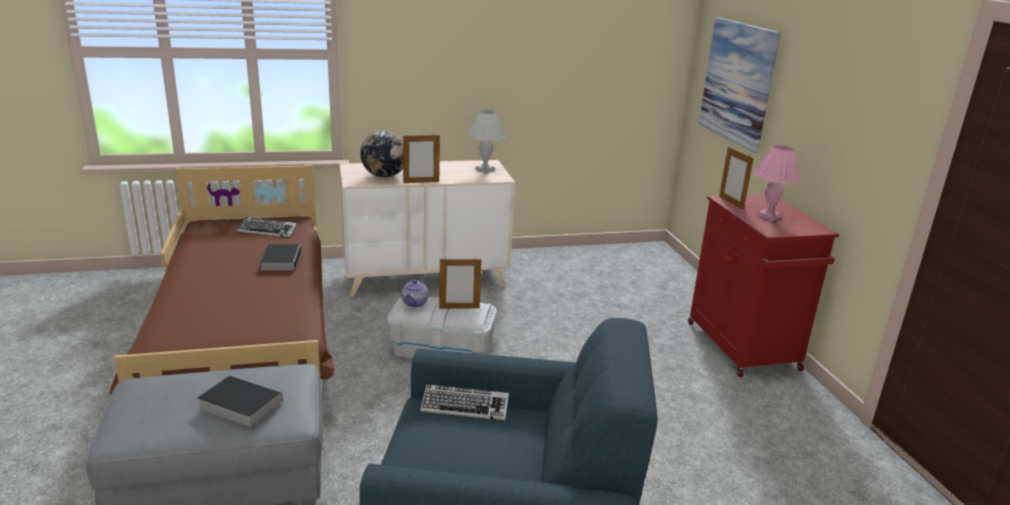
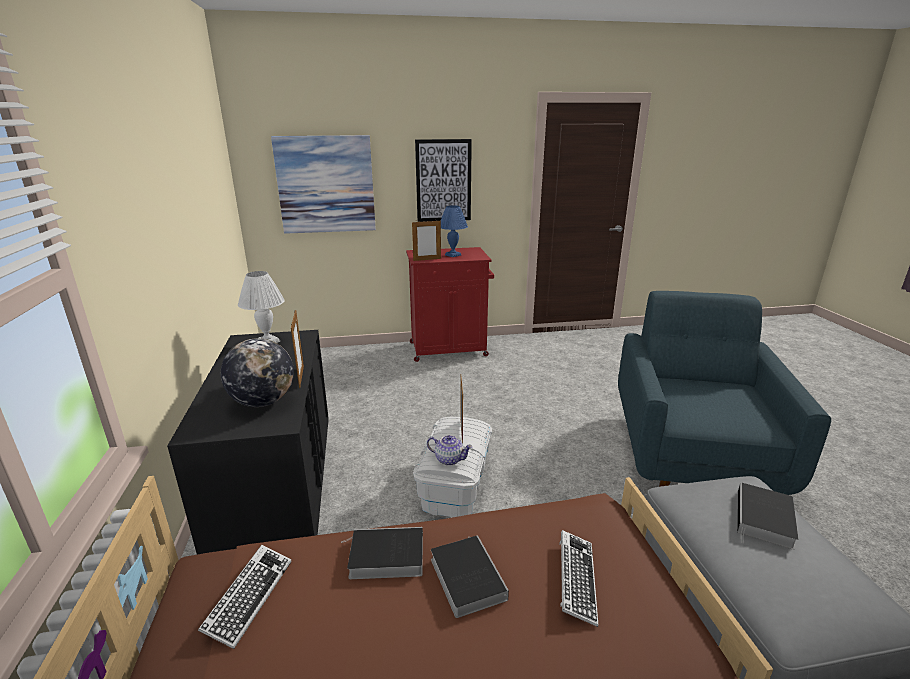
camera: 85 degrees left, 0 degrees up
(252, 282) = (466, 576): none -> book
(425, 277) = (280, 499): beige dresser -> black dresser
(465, 407) = (673, 404): keyboard -> keyboard (576, 580)
(769, 216) = (453, 255): pink table lamp -> blue table lamp
(829, 115) = (443, 181): none -> picture

